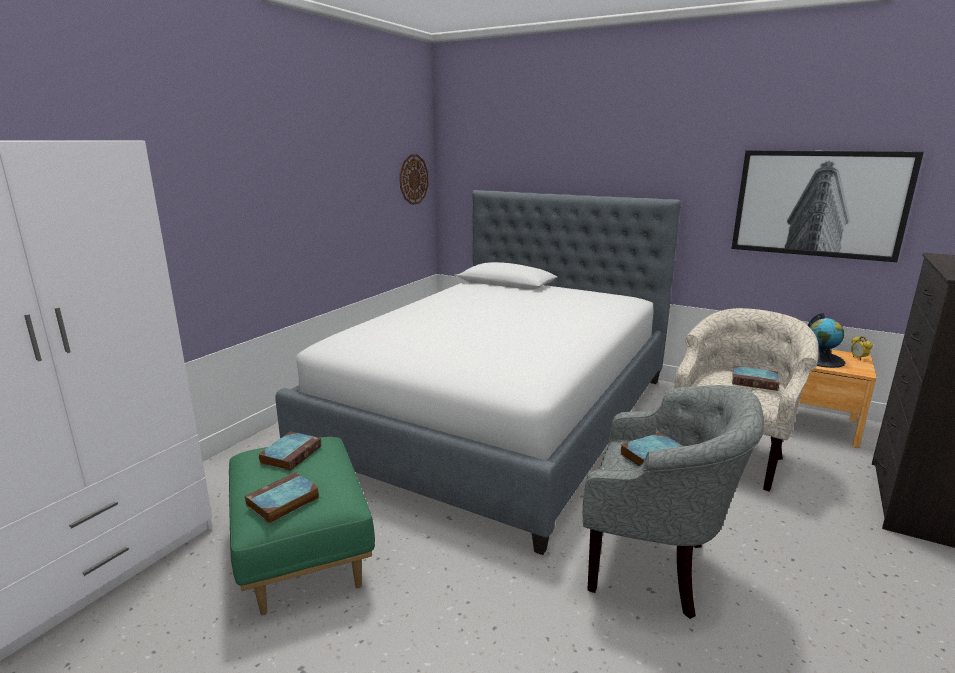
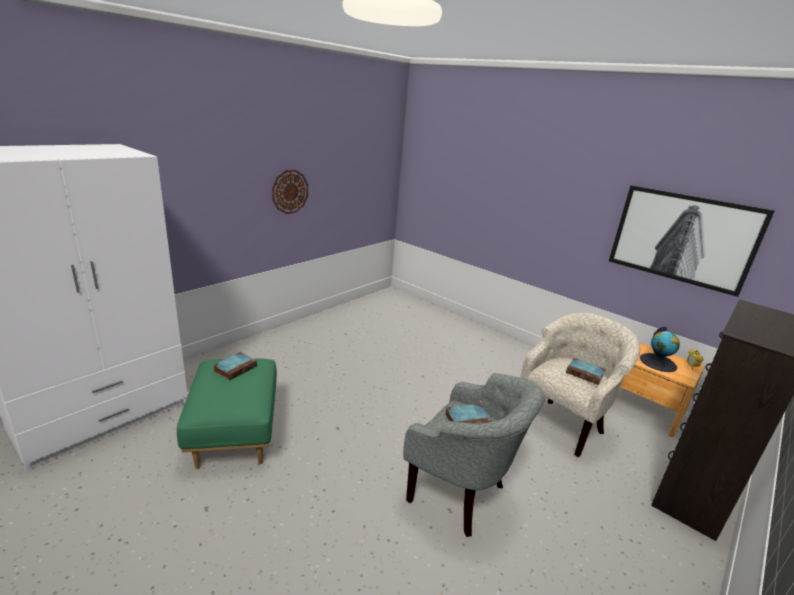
camera: 10 degrees right, 5 degrees up
(282, 502) = (215, 402): book -> none
(413, 179) = (381, 169): wall clock -> wall clock (290, 191)
(499, 416) = (406, 358): bed -> none

